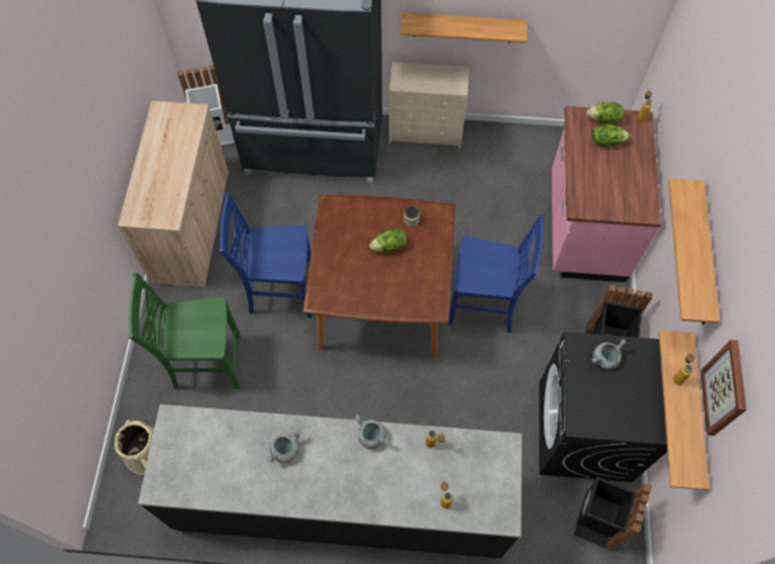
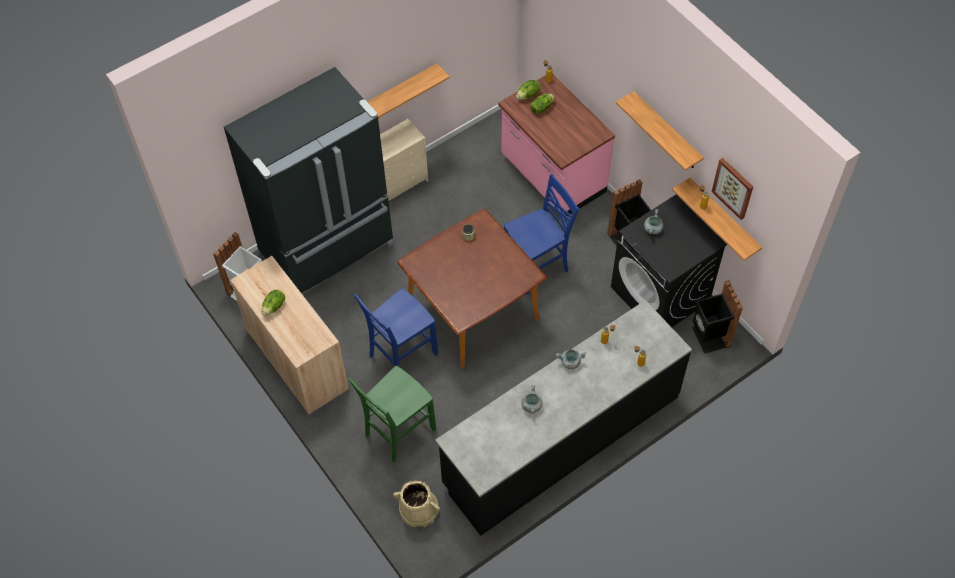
camera: 40 degrees left, 5 degrees down
(389, 247) = (471, 260): lettuce -> lettuce (274, 307)

